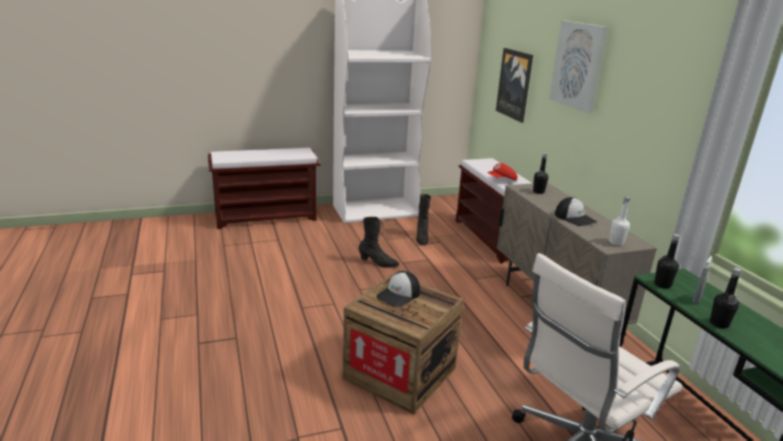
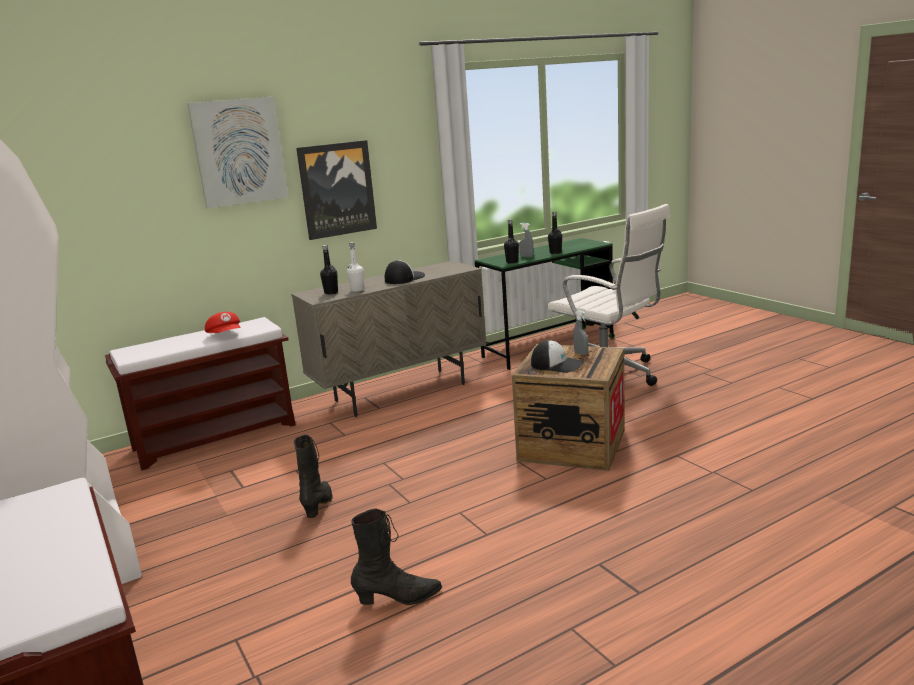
camera: 100 degrees left, 5 degrees down
(420, 312) = (581, 353): none -> grey spray bottle
(422, 238) = (216, 486): black boot -> black boot (398, 598)
(515, 84) = (97, 222): picture -> picture (337, 189)
(616, 243) = (454, 267): white bottle -> white bottle (357, 290)

